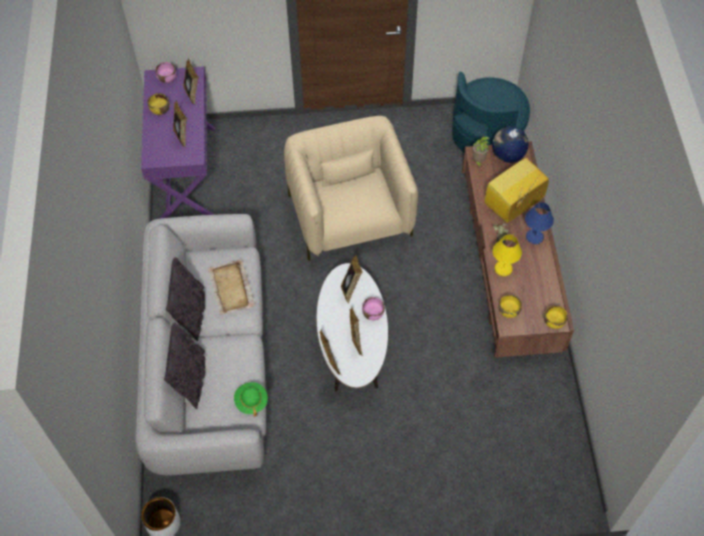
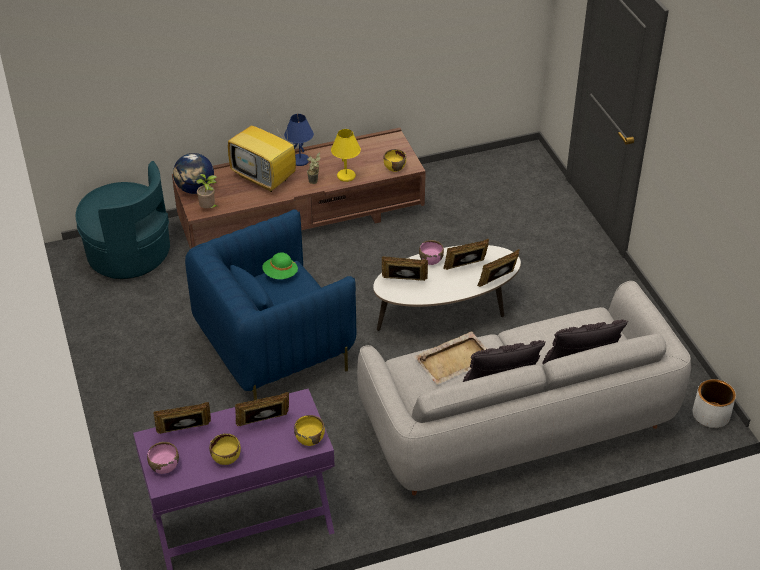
camera: 105 degrees left, 15 degrees down
(251, 401) = (580, 315): green hat -> green hat (280, 274)
(350, 216) = (272, 346): beige armchair -> blue armchair
(554, 322) = (395, 140): yellow bowl -> yellow bowl (310, 439)

